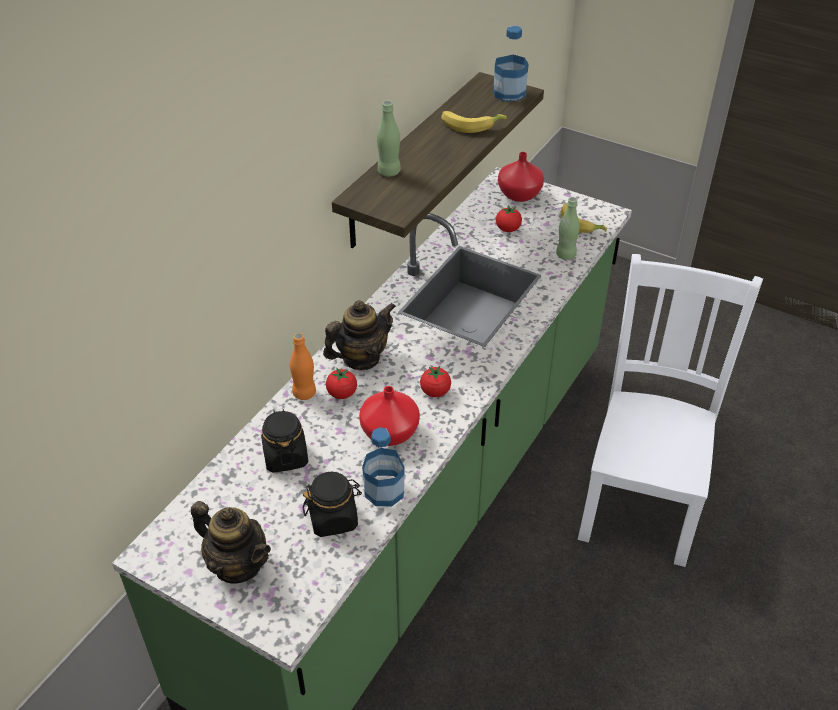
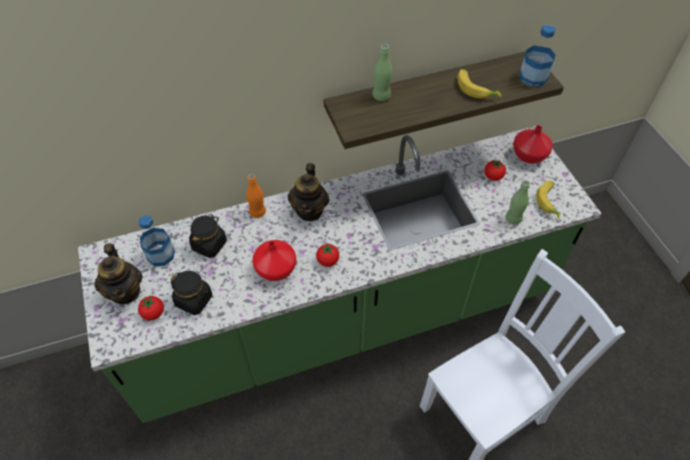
camera: 40 degrees right, 10 degrees up
(342, 394) = (276, 226): tomato -> tomato (153, 313)
(361, 358) = (309, 210): teapot -> teapot turned 90 degrees clockwise
(384, 490) = (236, 303): bottle -> bottle (161, 255)

